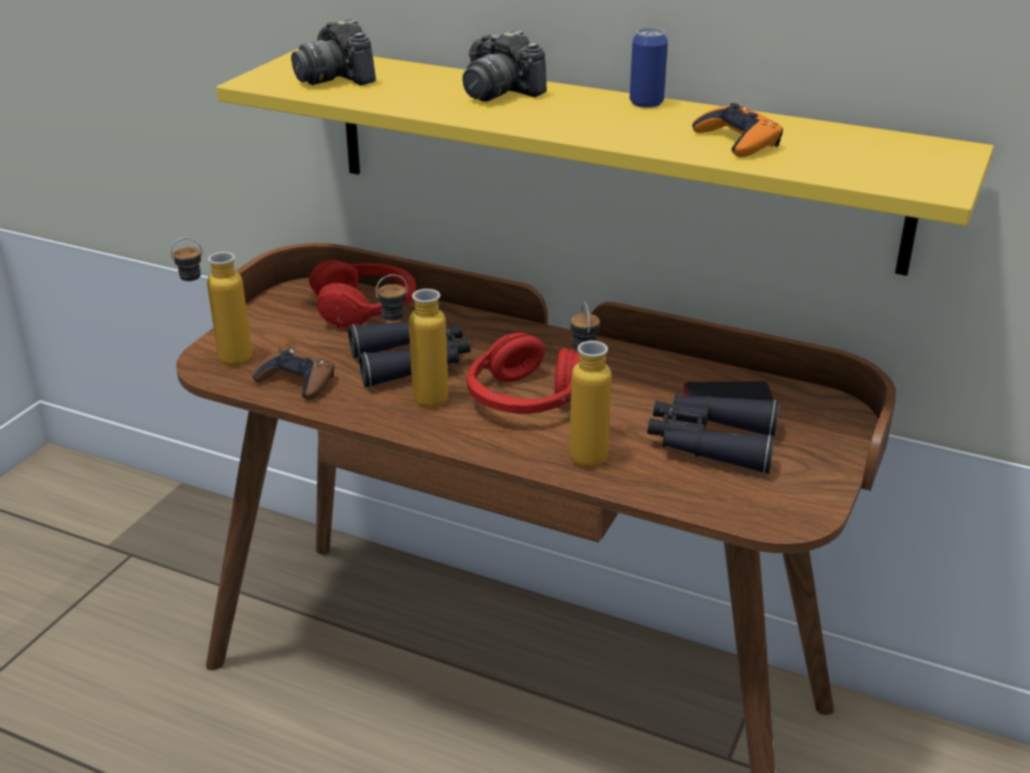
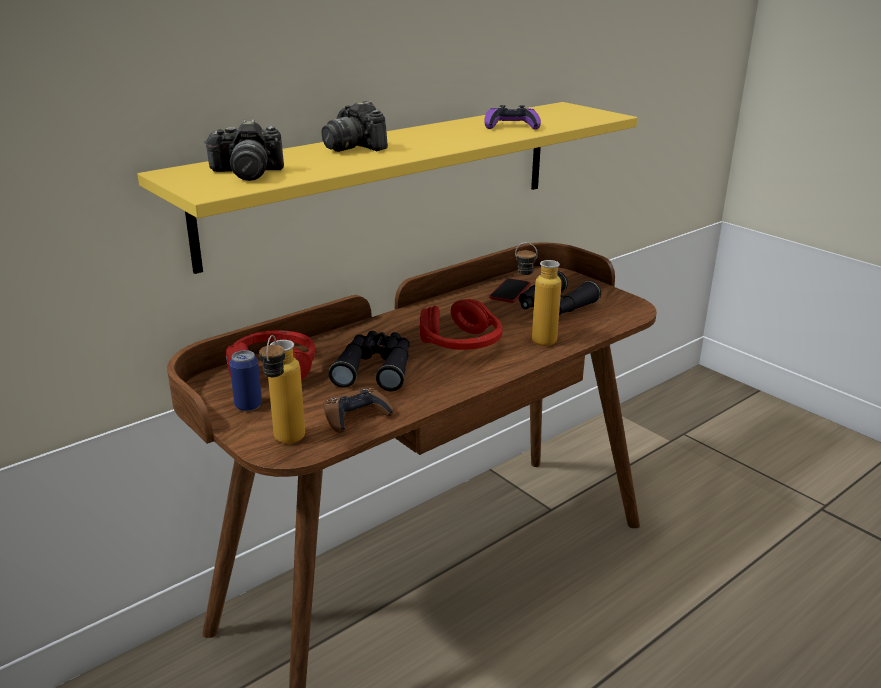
camera: 65 degrees left, 5 degrees down
(415, 402) = (432, 378): bottle -> none
(499, 92) = (354, 147): camera -> camera turned 75 degrees clockwise
(646, 103) = (425, 128): can -> can (248, 405)
(737, 141) = (511, 126): orange game controller -> purple game controller

